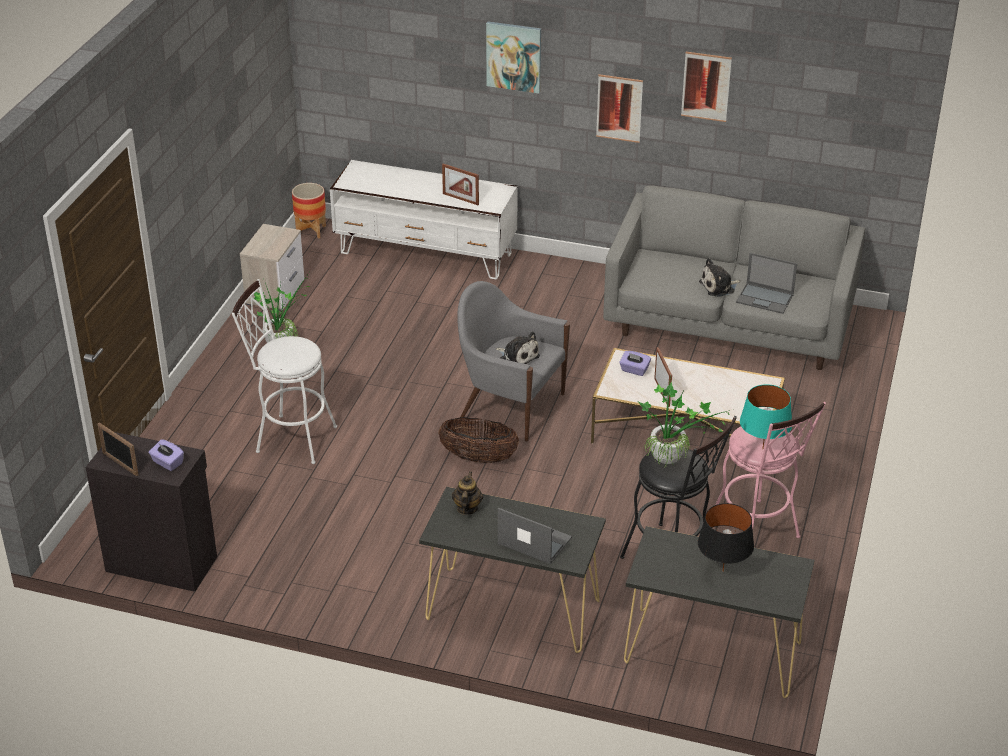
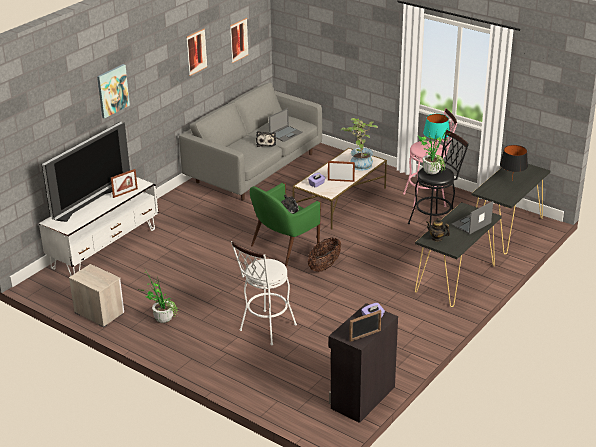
camera: 70 degrees left, 5 degrees down
(311, 230) = (36, 287): planter -> none
(419, 179) = (88, 203): none -> television
(510, 406) = (283, 248): grey armchair -> green armchair
(619, 108) = (163, 90): picture -> picture (239, 40)
(733, 401) = (359, 164): none -> potted plant

